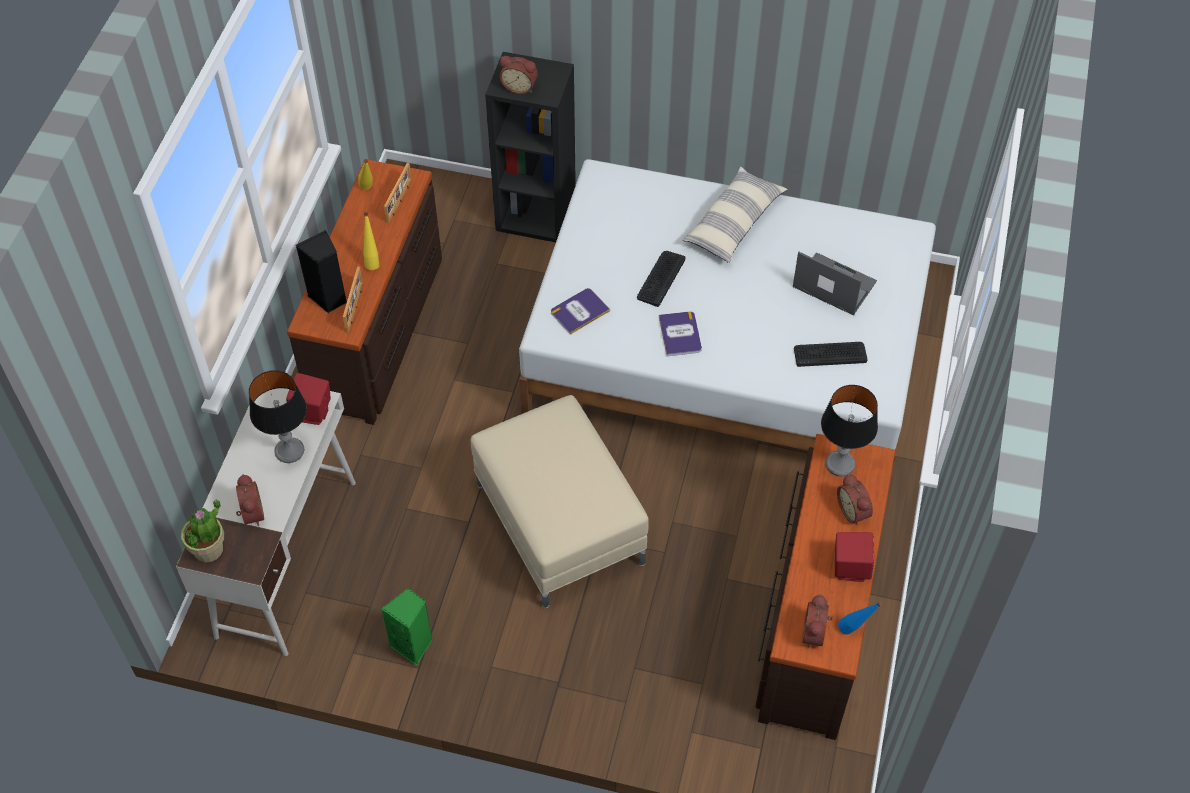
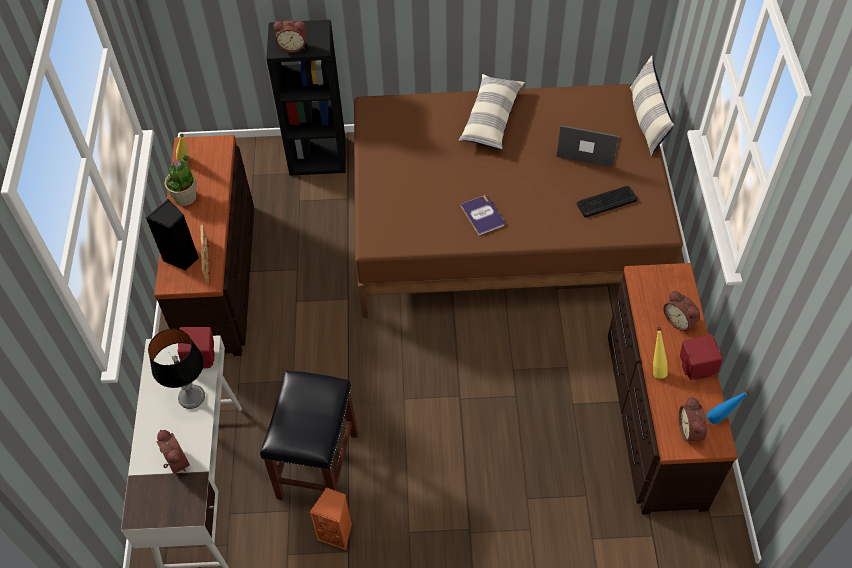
camera: 15 degrees left, 0 degrees up
(209, 549) = (146, 505): potted plant -> potted plant (185, 197)
(372, 261) = (209, 218): yellow bottle -> yellow bottle (656, 368)
(400, 201) = (216, 164): picture frame -> none
(413, 645) = (337, 533): green speaker -> orange speaker
(417, 570) = (318, 467): none -> black stool
(561, 523) = (424, 395): beige ottoman -> none
(579, 311) = (395, 217): book -> none
(660, 278) = (450, 175): keyboard -> none
(725, 355) = (505, 227): white bed -> brown bed
(840, 464) = (653, 286): table lamp -> none
(918, 270) = (647, 120): none -> pillow

